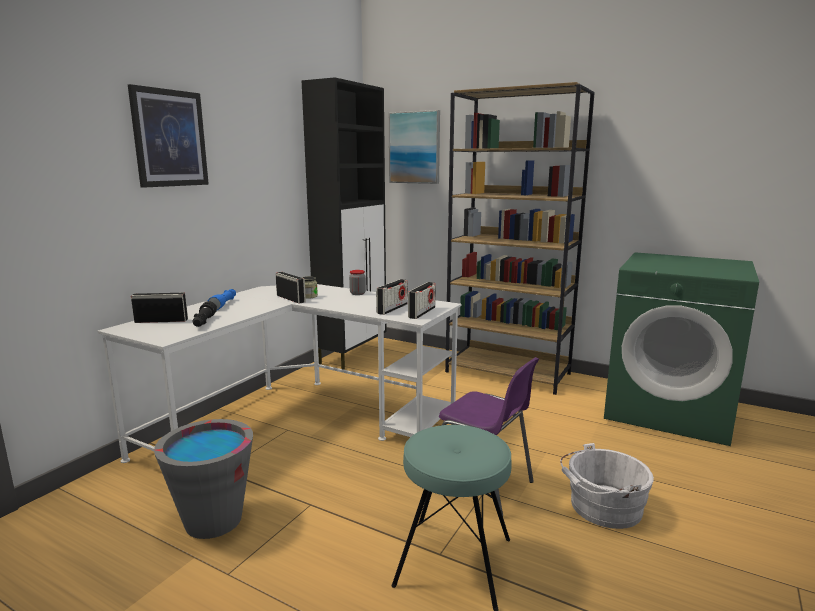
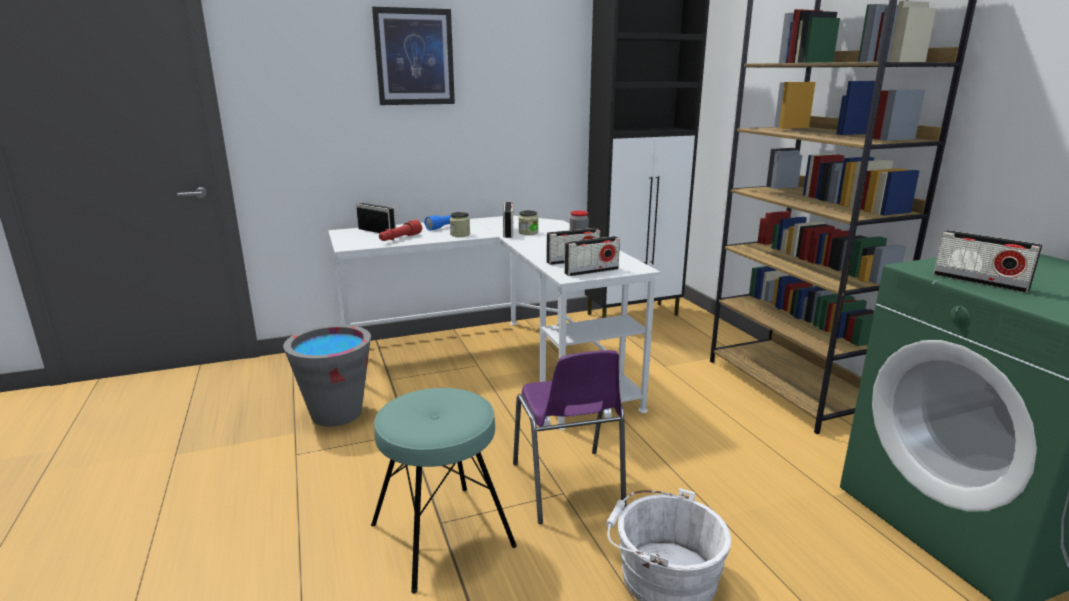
camera: 40 degrees right, 5 degrees up
(204, 322) = (400, 238): black flashlight -> red flashlight
(253, 308) = (460, 234): none -> jar
(414, 147) = (750, 60): picture -> none
(671, 269) = (979, 282): none -> radio

